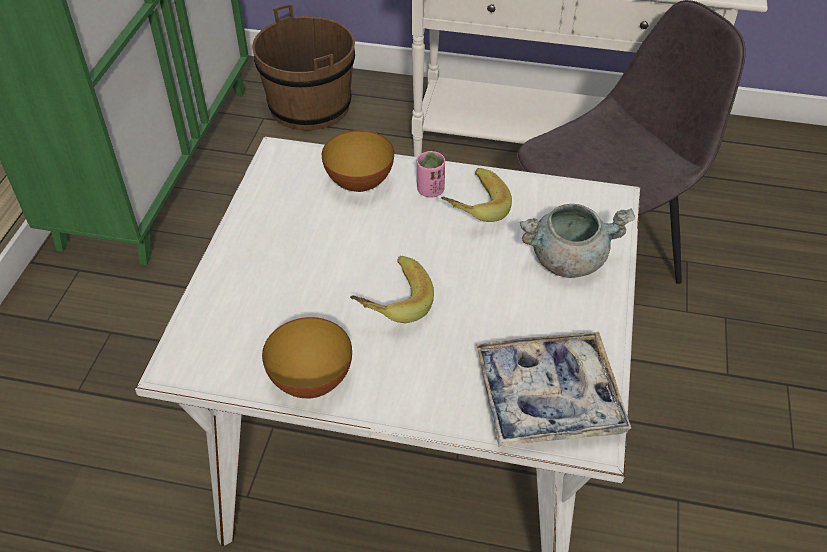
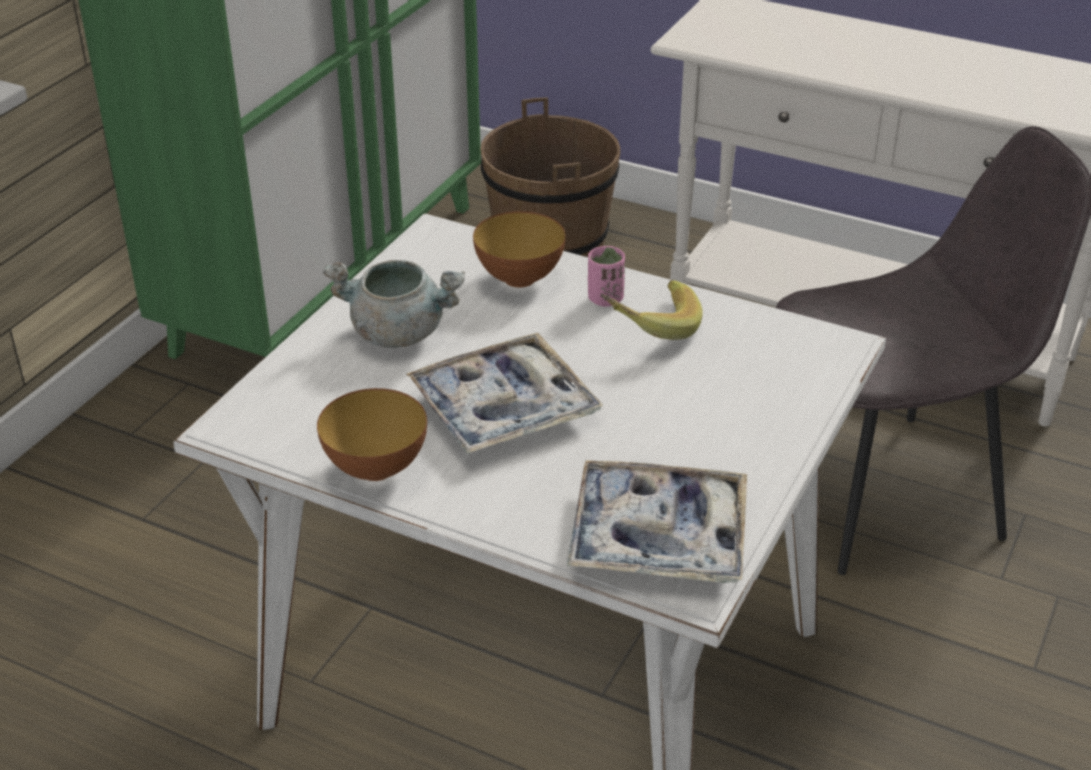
camera: 15 degrees right, 10 degrees down
(390, 304) = (503, 408): banana -> tray
(568, 259) = (750, 399): grey cooking pot -> grey cooking pot (399, 332)

